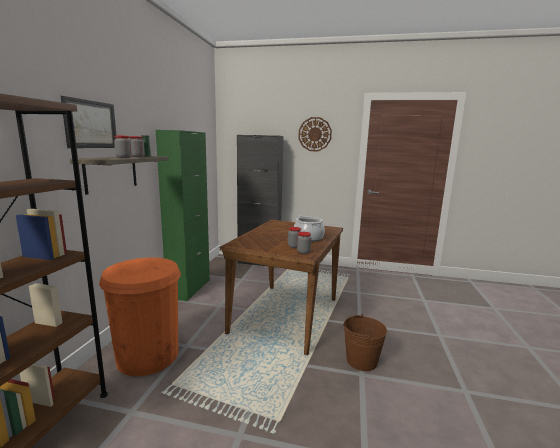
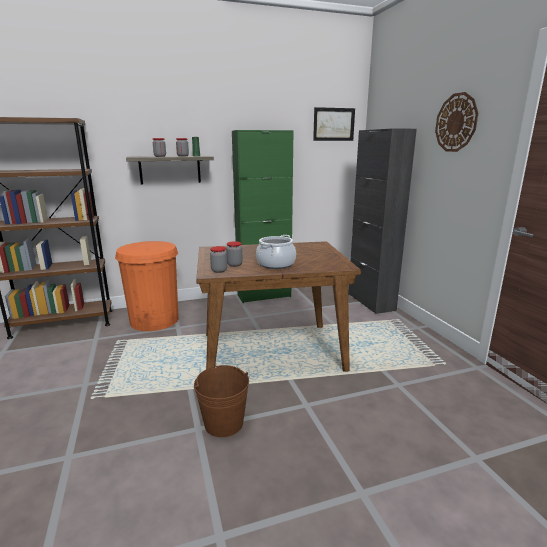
camera: 60 degrees right, 5 degrees up
(91, 124) = (149, 130): picture -> picture (334, 124)

